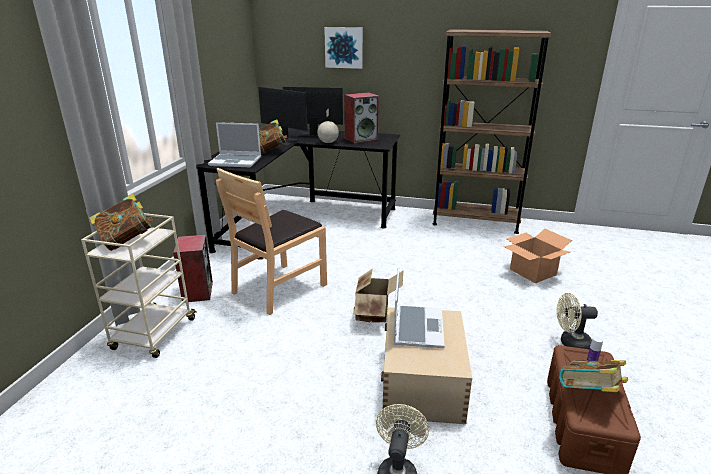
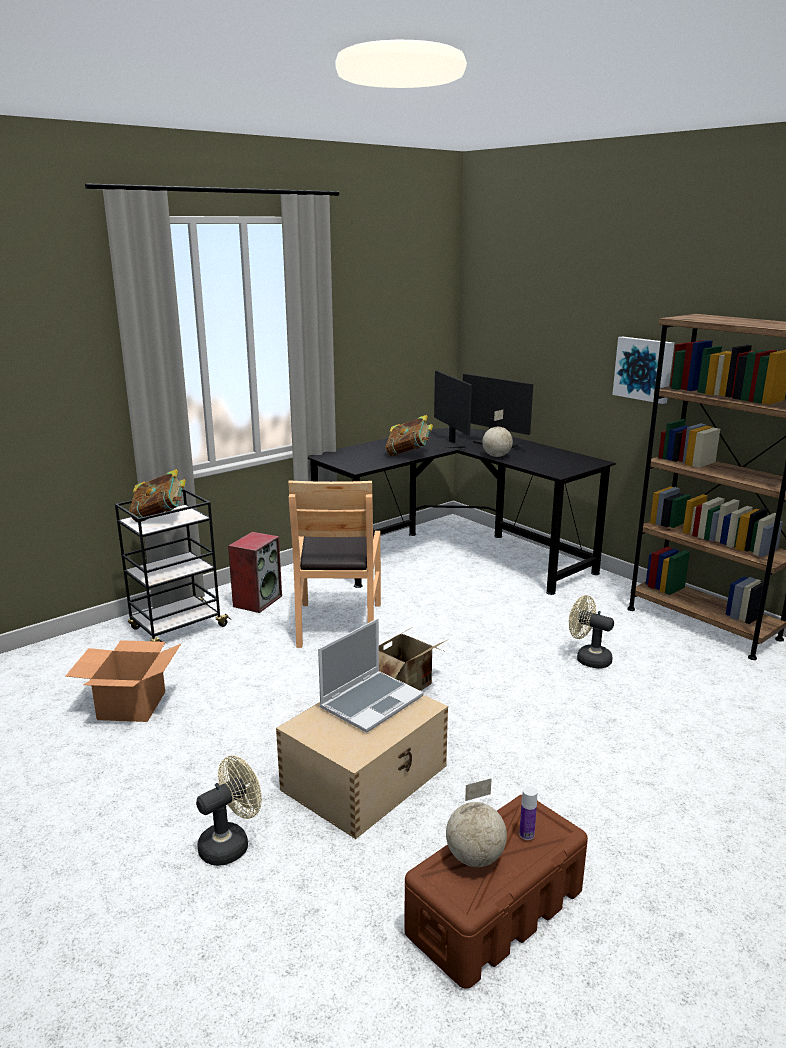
camera: 35 degrees right, 5 degrees down
(154, 335) = (177, 628): beige cart -> black cart
(236, 161) = (355, 459): laptop -> none
(279, 288) = (338, 624): brown chair -> brown chair turned 75 degrees counterclockwise
(344, 47) = (558, 328): picture -> picture (644, 369)
(361, 139) = (548, 459): speaker -> none
(533, 272) = (699, 718): cardboard box -> cardboard box (132, 706)
(570, 343) = (618, 823): beige fan -> beige fan (588, 658)
(589, 395) = (476, 858): book -> globe

